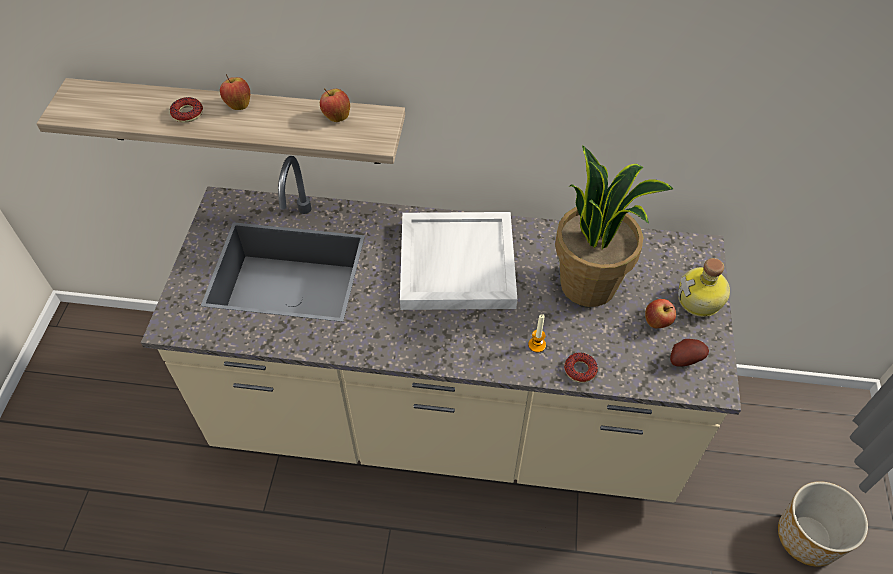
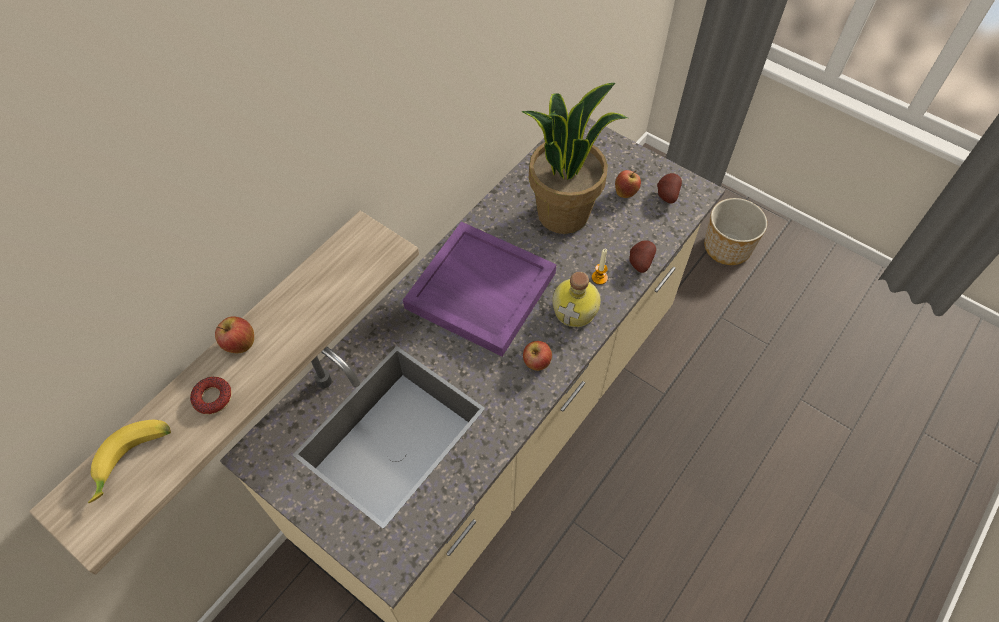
camera: 60 degrees left, 5 degrees up
(120, 102) = (133, 461): none -> banana
(336, 117) = (330, 268): apple -> apple (536, 363)
(456, 263) = (479, 291): white tray -> purple tray
(580, 370) = (639, 262): donut -> potato
(700, 301) = (623, 157): bottle -> bottle (576, 310)

